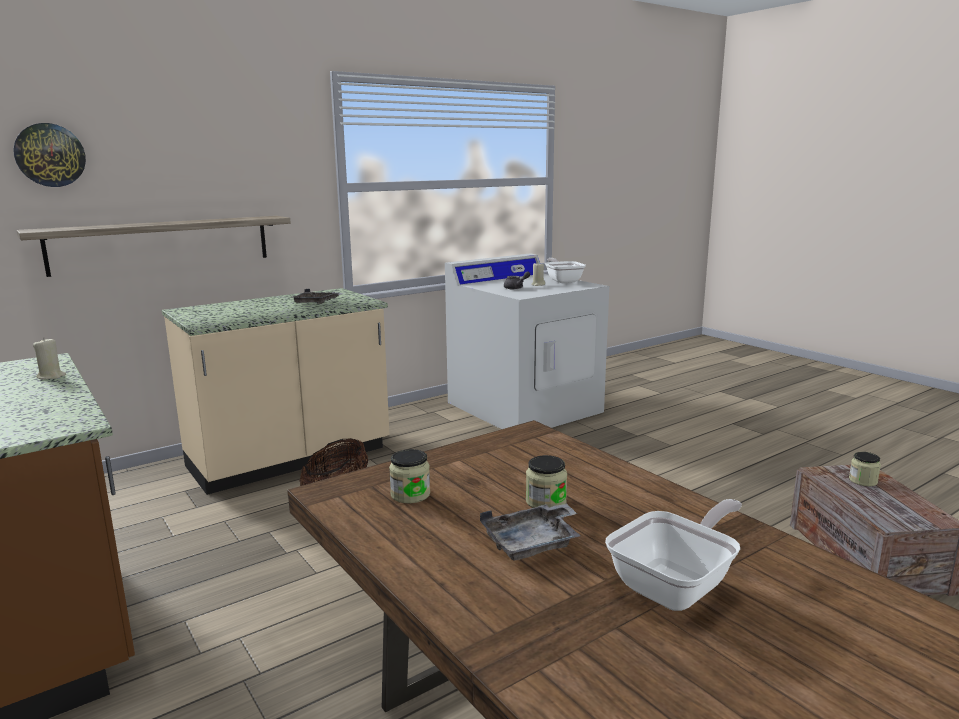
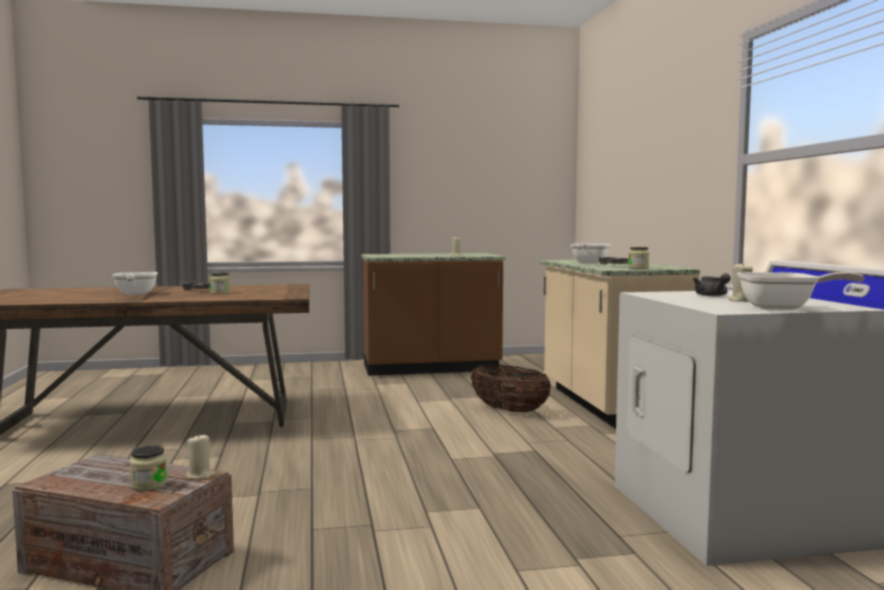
camera: 115 degrees right, 10 degrees down
(50, 155) = (619, 150): wall clock -> none
(162, 244) = (646, 212): shelf -> none
(266, 311) = (588, 263): none -> frying pan
(410, 494) = (269, 288): jar -> jar (638, 268)
(821, 472) = (200, 475): none -> beige candle

